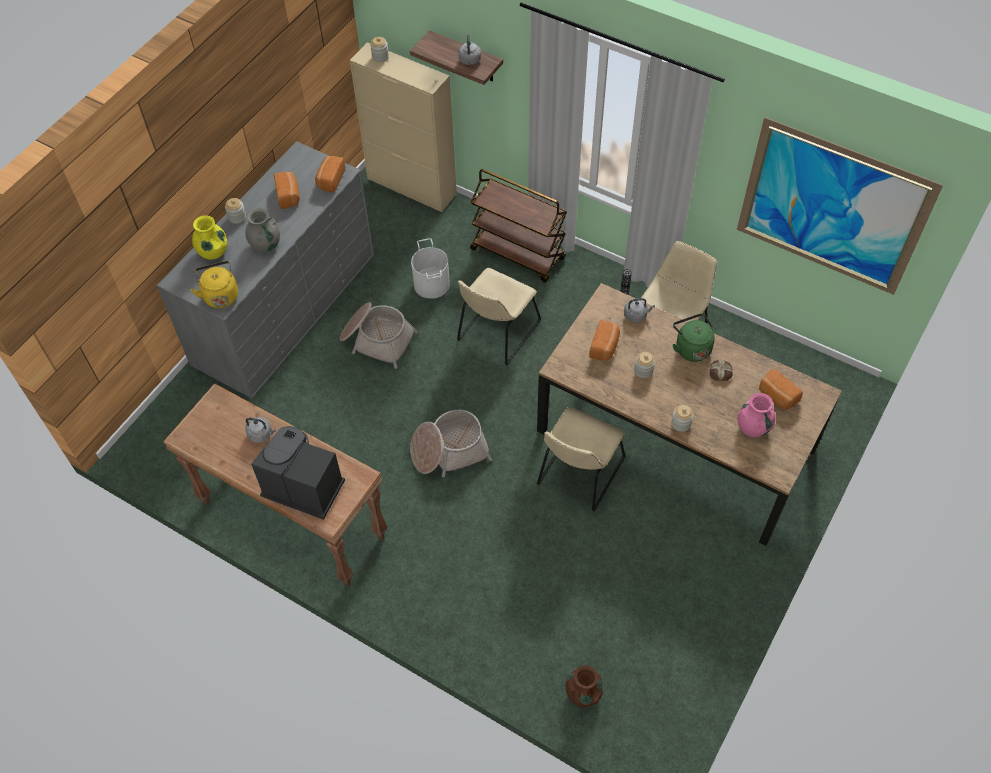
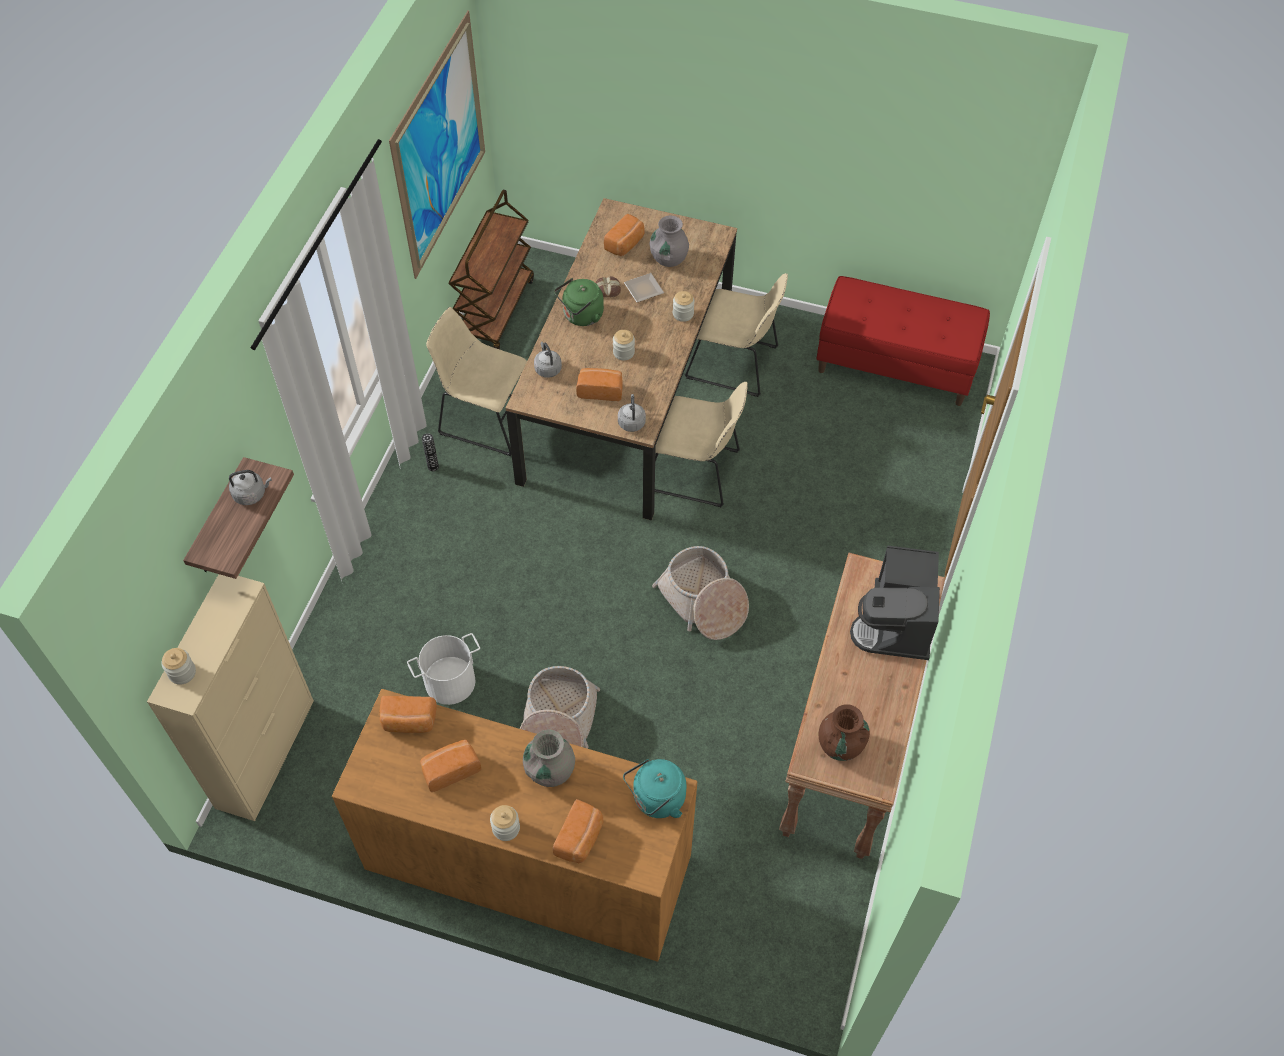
camera: 105 degrees left, 0 degrees up
(213, 252) = (580, 838): yellow vase -> bread
(220, 295) = (656, 800): yellow kettle -> turquoise kettle
(261, 434) = (843, 690): grey kettle -> grey kettle (631, 422)
(285, 308) = (527, 861): grey dresser -> brown dresser
(496, 333) = (517, 588): beige chair -> beige chair (736, 364)
(518, 254) = (380, 590): brown cart -> brown cart (495, 310)
(583, 693) = (936, 429): brown vase -> brown vase (840, 745)
(671, 680) = (895, 365): none -> red bench
(717, 400) = (644, 288): none -> plate
(753, 427) = (669, 259): pink vase -> grey vase

